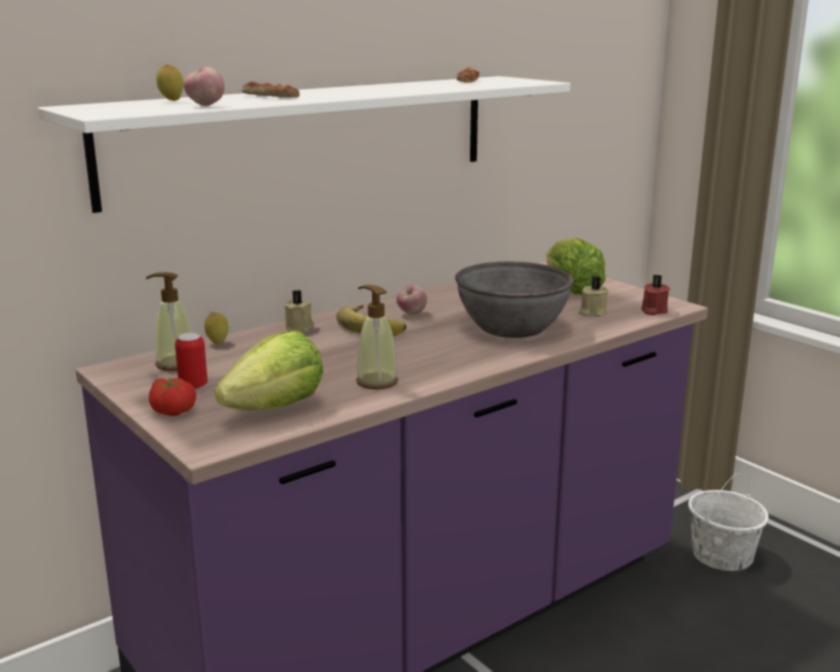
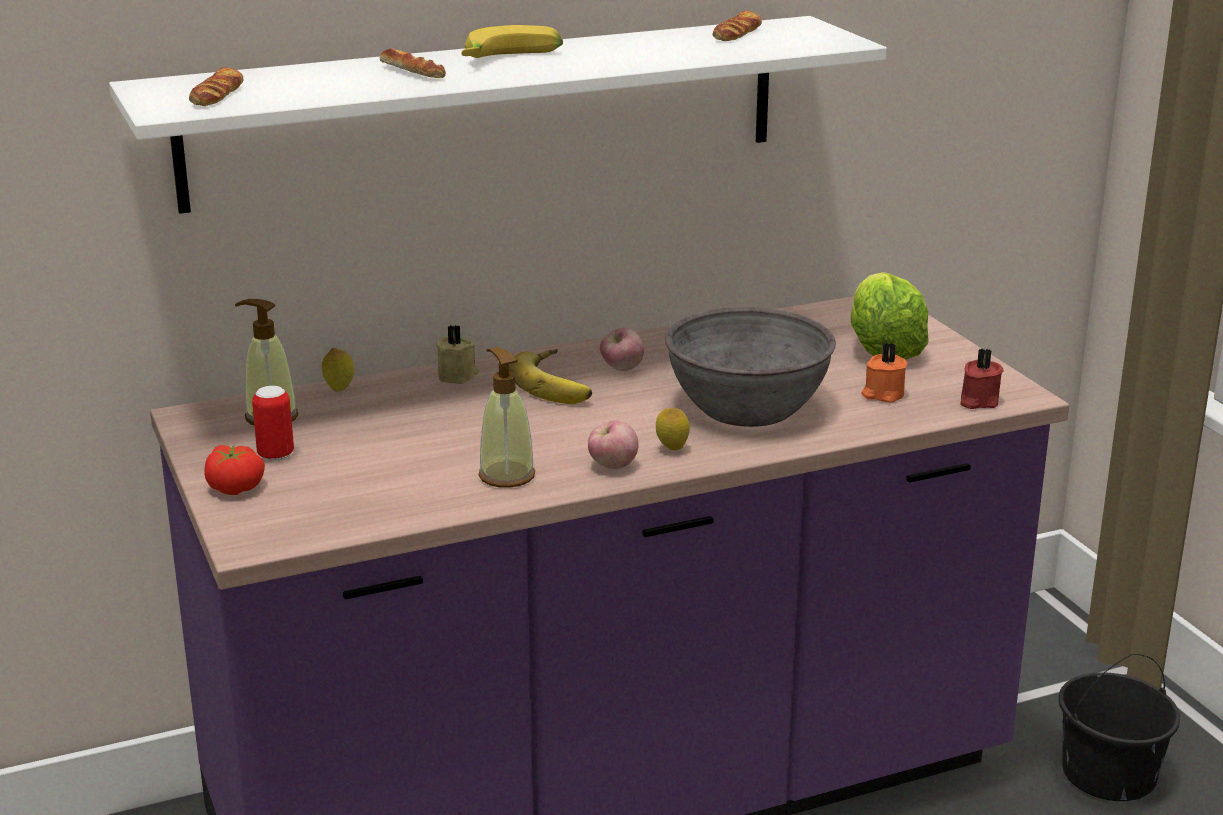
camera: 15 degrees right, 5 degrees up
(135, 108) = (217, 96): none -> bread
(171, 101) = (278, 76): lemon -> lemon (672, 449)
(205, 105) = (308, 93): apple -> apple (612, 466)
(275, 407) = (359, 498): lettuce -> none
(333, 92) = (511, 60): none -> banana
(592, 312) = (883, 394): beige candle -> orange candle
(722, 555) = (1109, 774): white bucket -> black bucket

